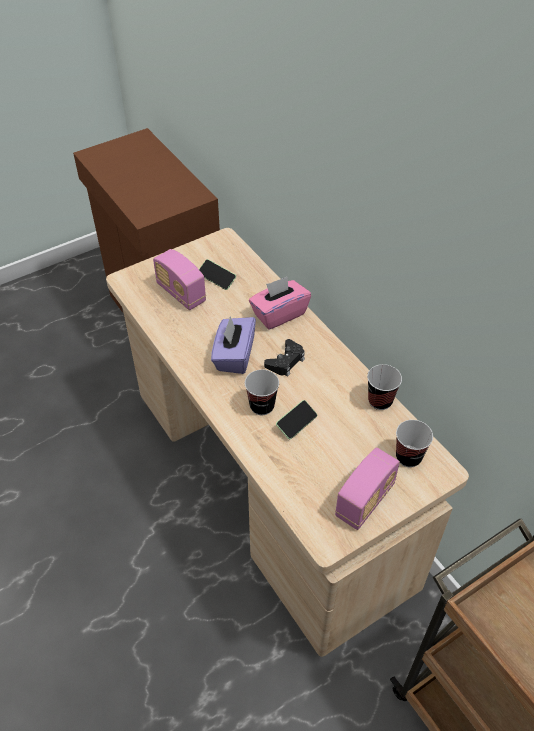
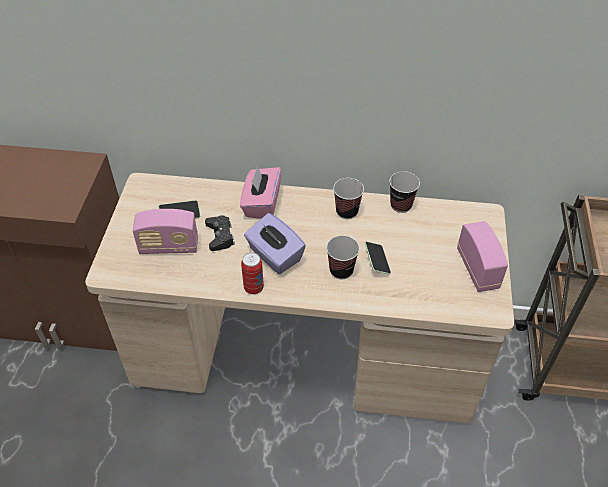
camera: 50 degrees left, 0 degrees up
(190, 364) = (253, 288): none -> can
(285, 361) = (312, 230): black game controller -> black game controller (220, 236)
(408, 457) = (461, 223): cup -> cup (347, 212)

